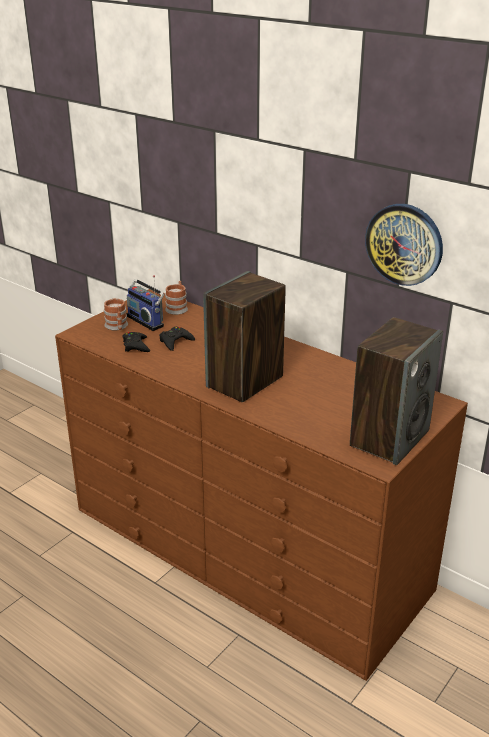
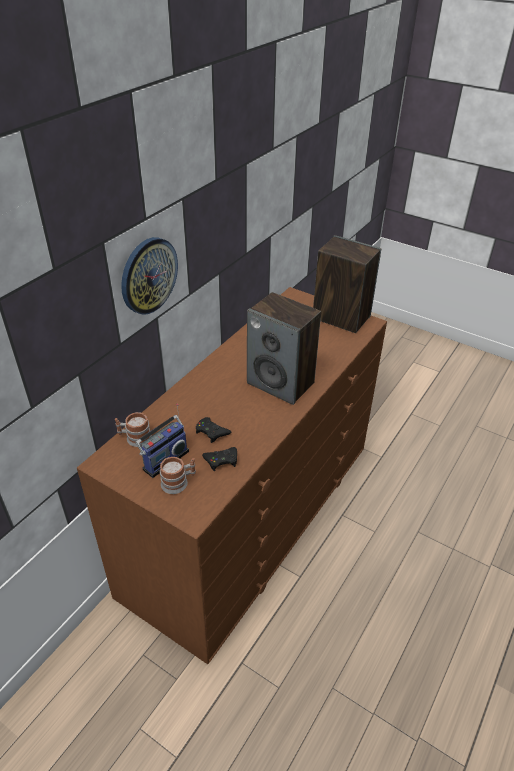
camera: 95 degrees left, 10 degrees up
(404, 244) = (251, 218): wall clock -> wall clock (148, 275)

